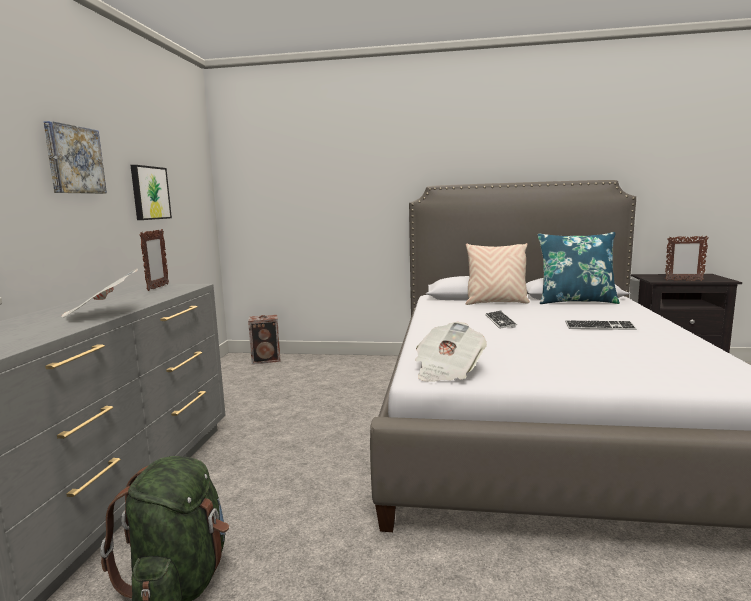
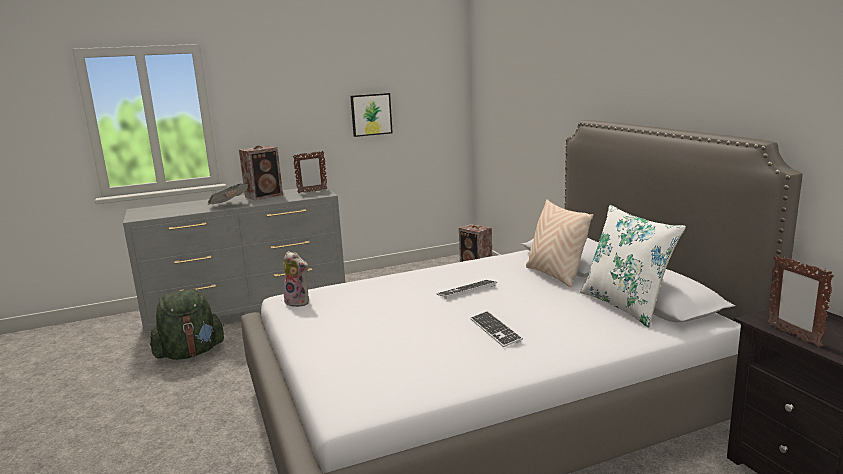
camera: 60 degrees right, 5 degrees up
(73, 160) = (293, 100): picture -> none
(103, 300) = (265, 195): none -> speaker
(447, 371) = (299, 302): newspaper -> plush toy
(575, 301) = (626, 305): blue pillow -> white pillow

